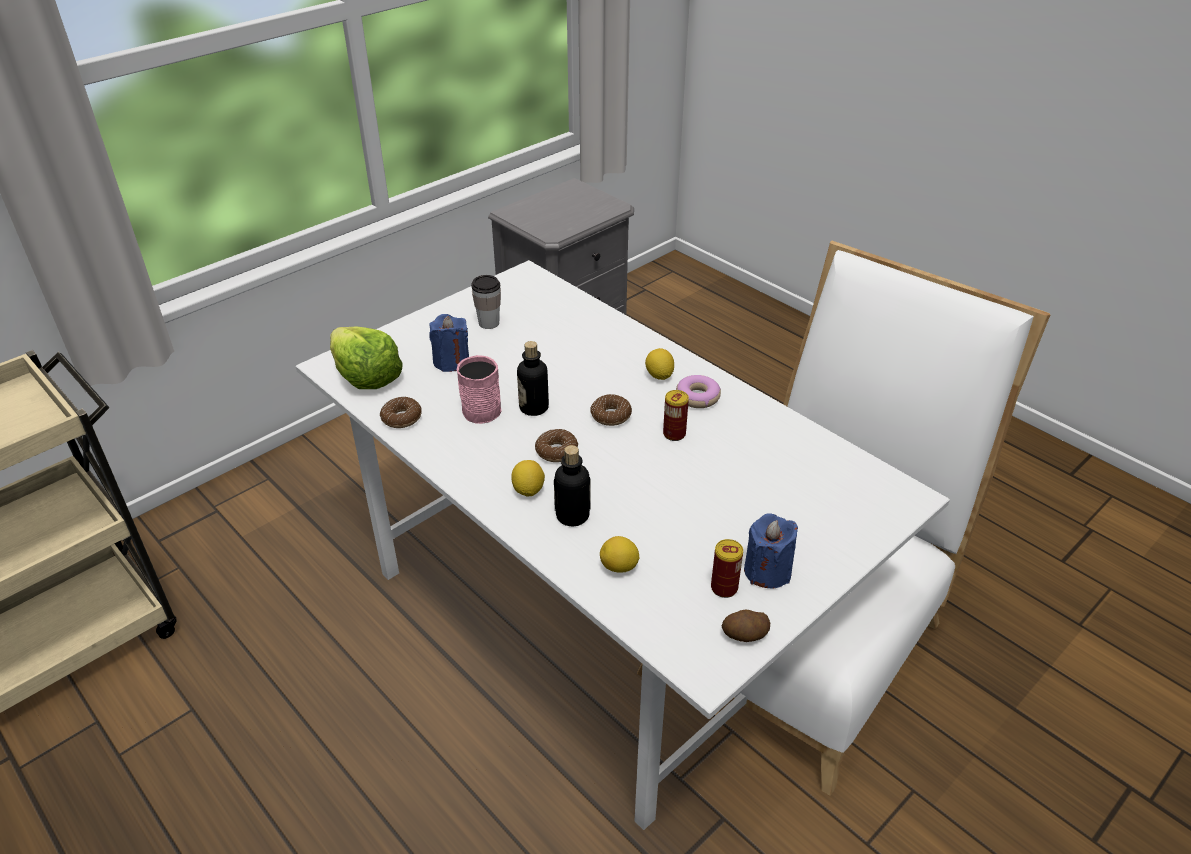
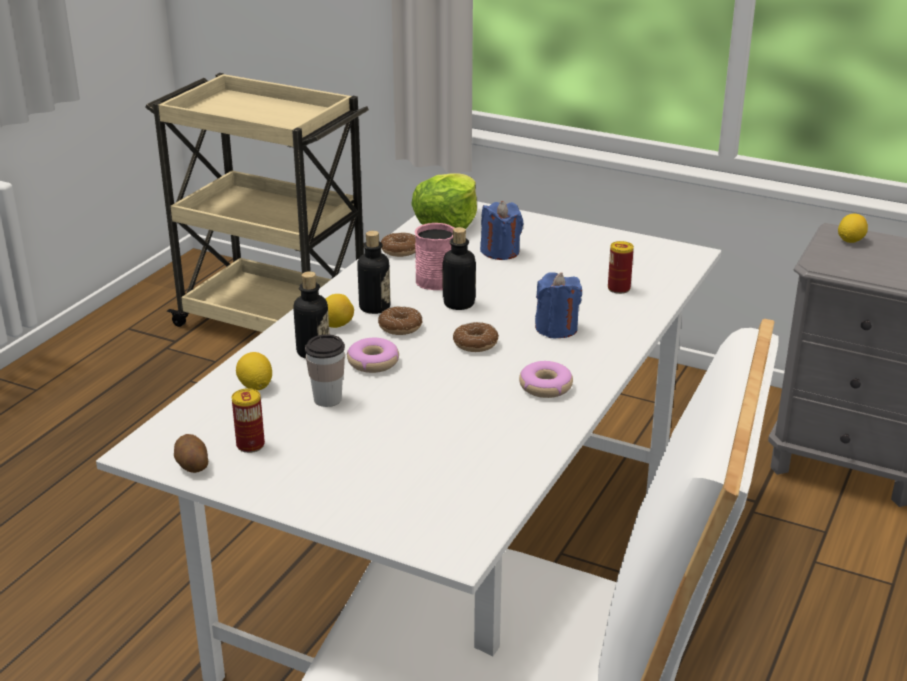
camera: 70 degrees right, 10 degrees down
(489, 323) = (579, 254): cup -> cup (327, 399)
(508, 459) = (374, 307): none -> bottle
(612, 481) = (373, 362): none -> donut
(659, 376) = (566, 358): lemon -> lemon (850, 240)
(674, 434) = (469, 383): can -> can (619, 288)
(767, 571) = (284, 467): blue candle -> blue candle (556, 328)

